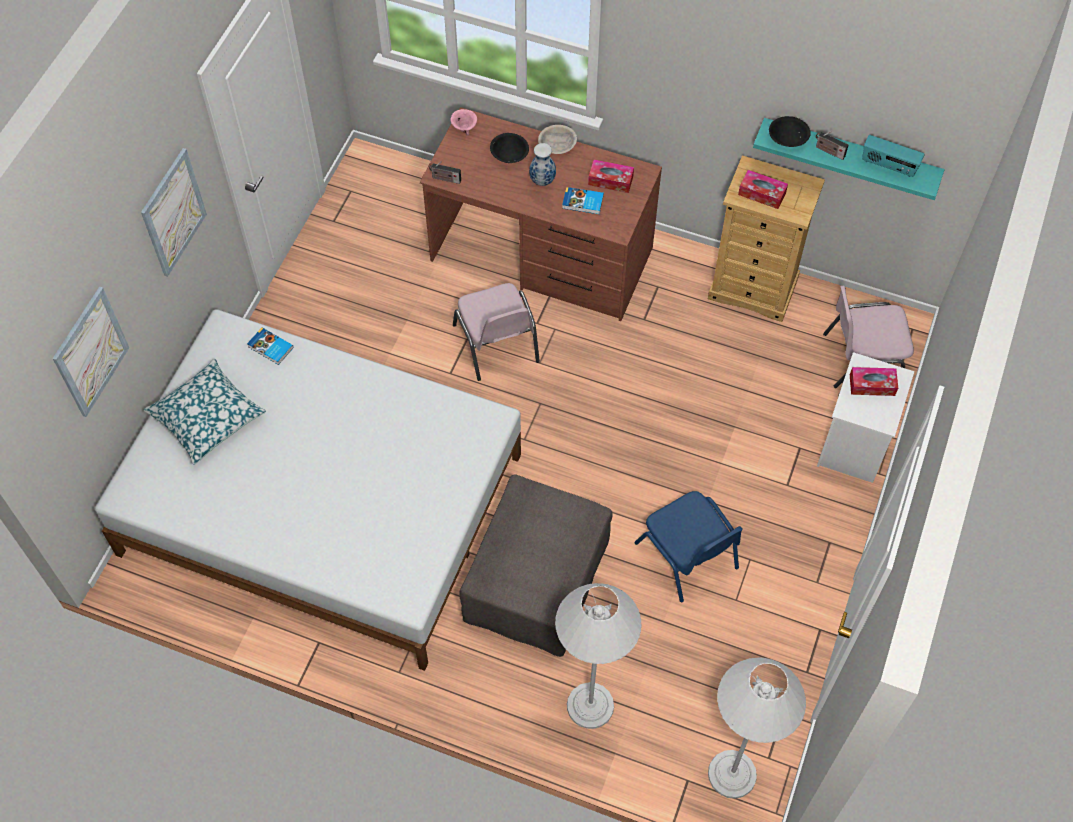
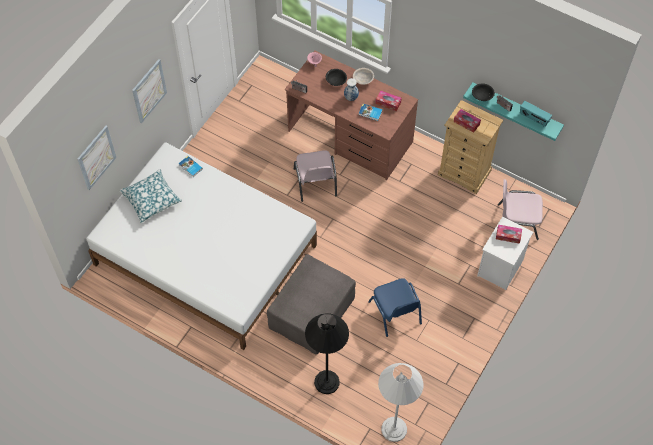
camera: 10 degrees right, 0 degrees up
(590, 706) = (326, 382): white floor lamp -> black floor lamp

